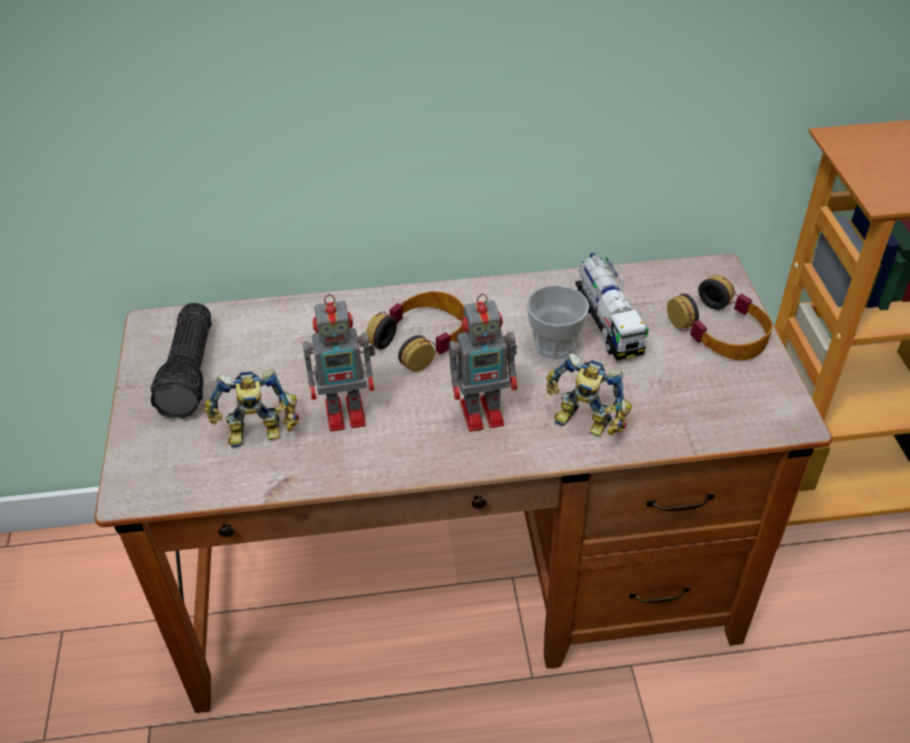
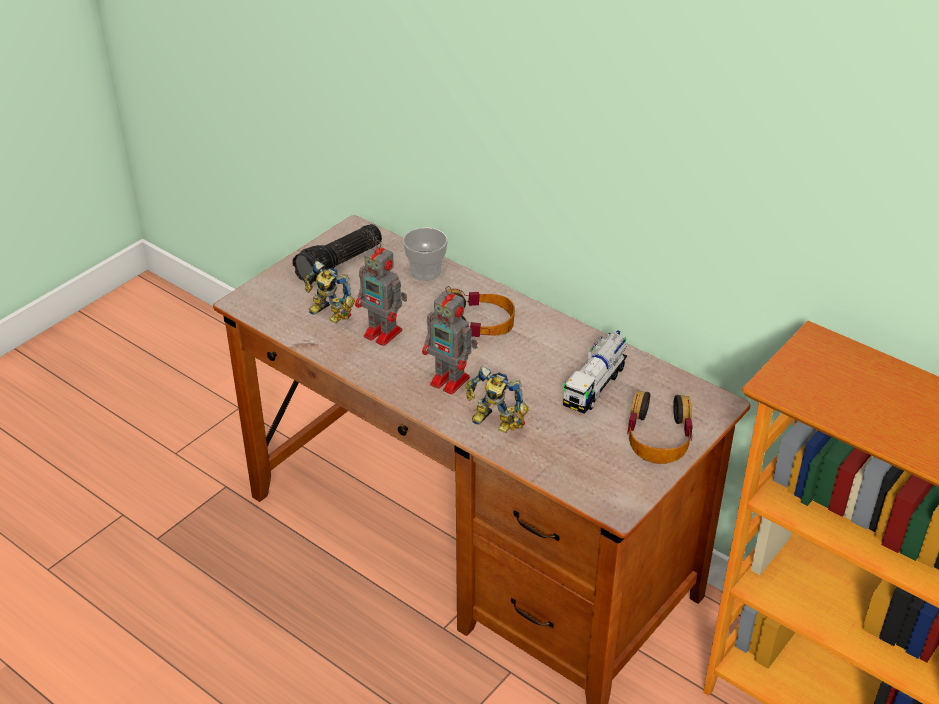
camera: 45 degrees right, 5 degrees down
(554, 345) = (544, 375): cup -> cup (426, 272)
(583, 424) = (494, 423): toy robot -> toy robot turned 45 degrees counterclockwise

